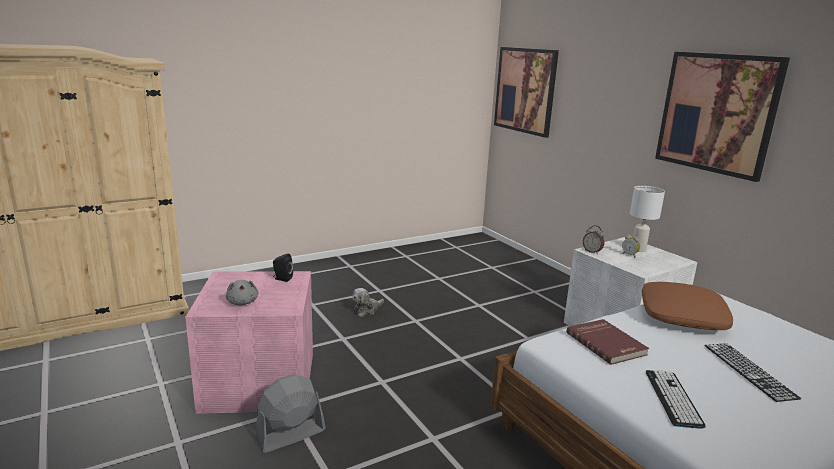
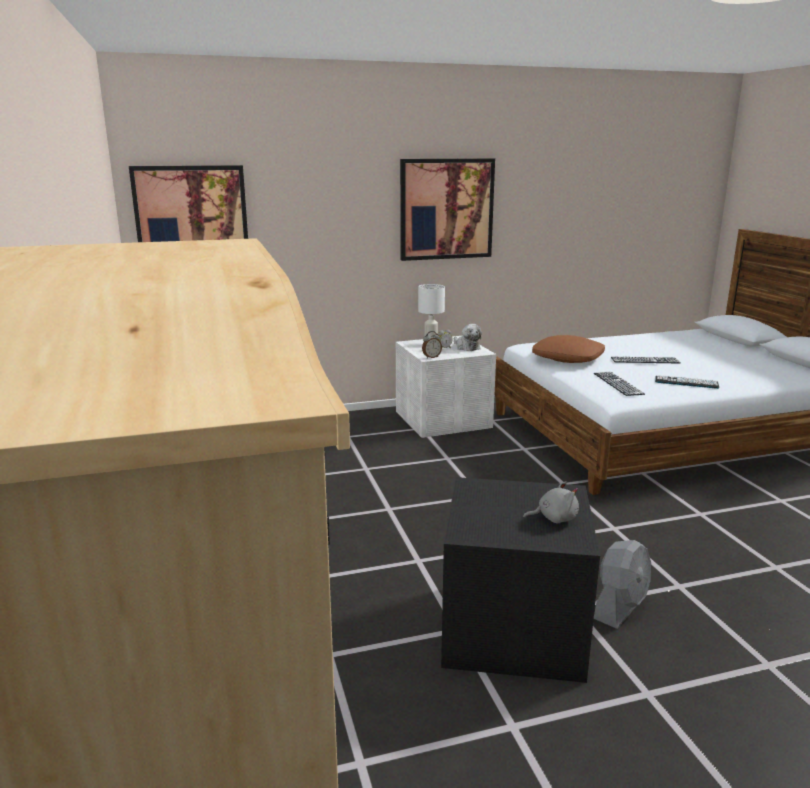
camera: 75 degrees left, 0 degrees up
(261, 380) = (510, 627): pink storage box -> black storage box
(282, 278) = (480, 494): black speaker -> none
(290, 435) = (620, 607): grey fan -> grey fan turned 120 degrees counterclockwise
(366, 310) = (346, 537): plush toy -> plush toy (466, 347)
(607, 343) = (617, 383): red book -> keyboard

